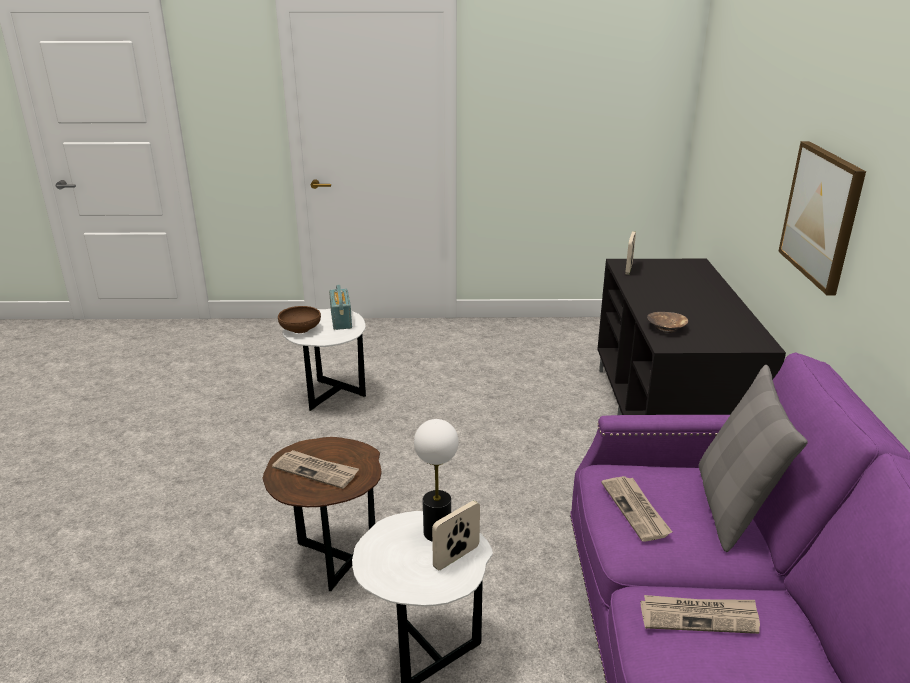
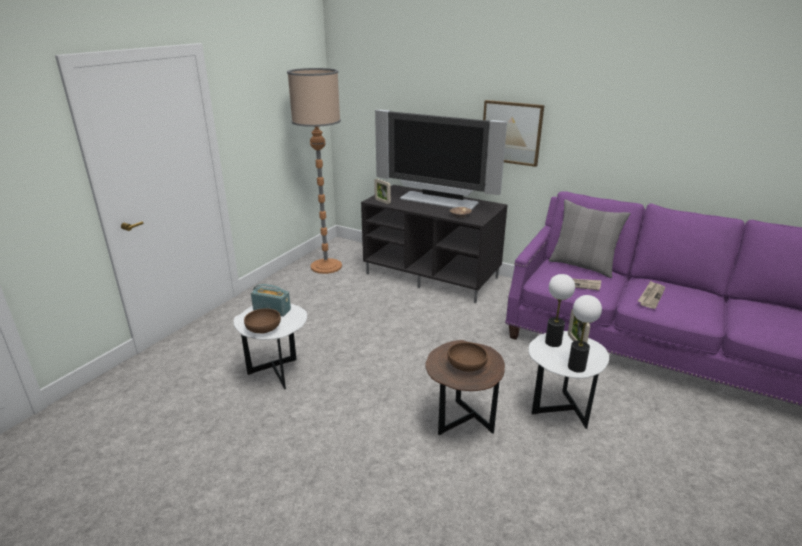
camera: 60 degrees left, 0 degrees up
(316, 471) = (466, 366): newspaper -> brown bowl
(382, 570) = (576, 367): none -> table lamp
(579, 339) = (326, 266): none -> floor lamp
(696, 300) = (438, 201): none -> television

